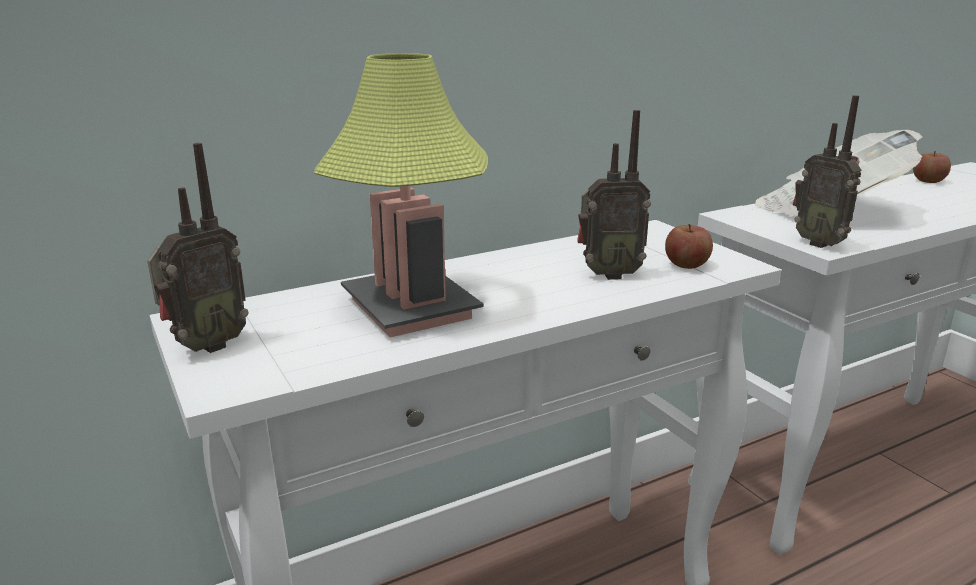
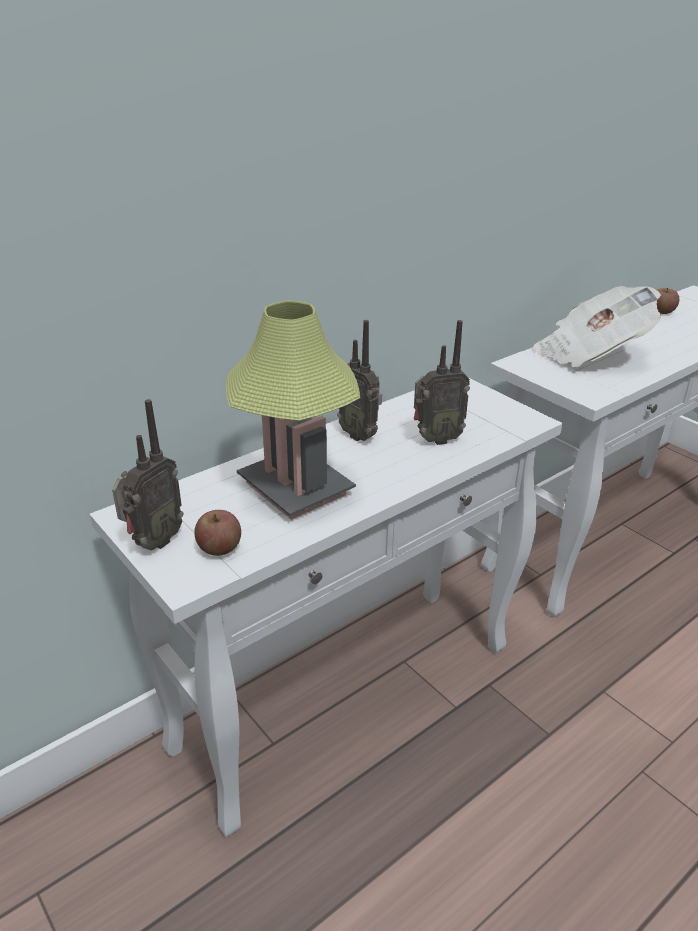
camera: 10 degrees left, 10 degrees up
(686, 264) = (492, 423): apple -> apple (219, 548)
(819, 243) = (586, 392): radio -> radio (359, 434)

